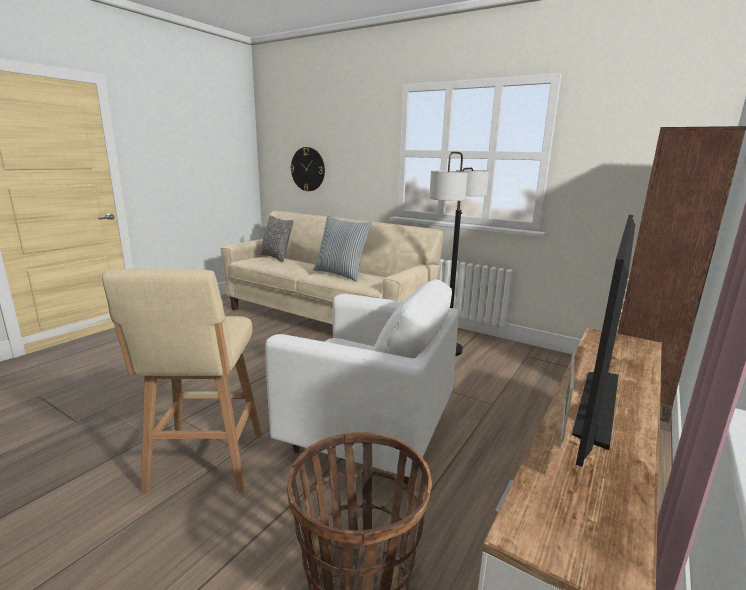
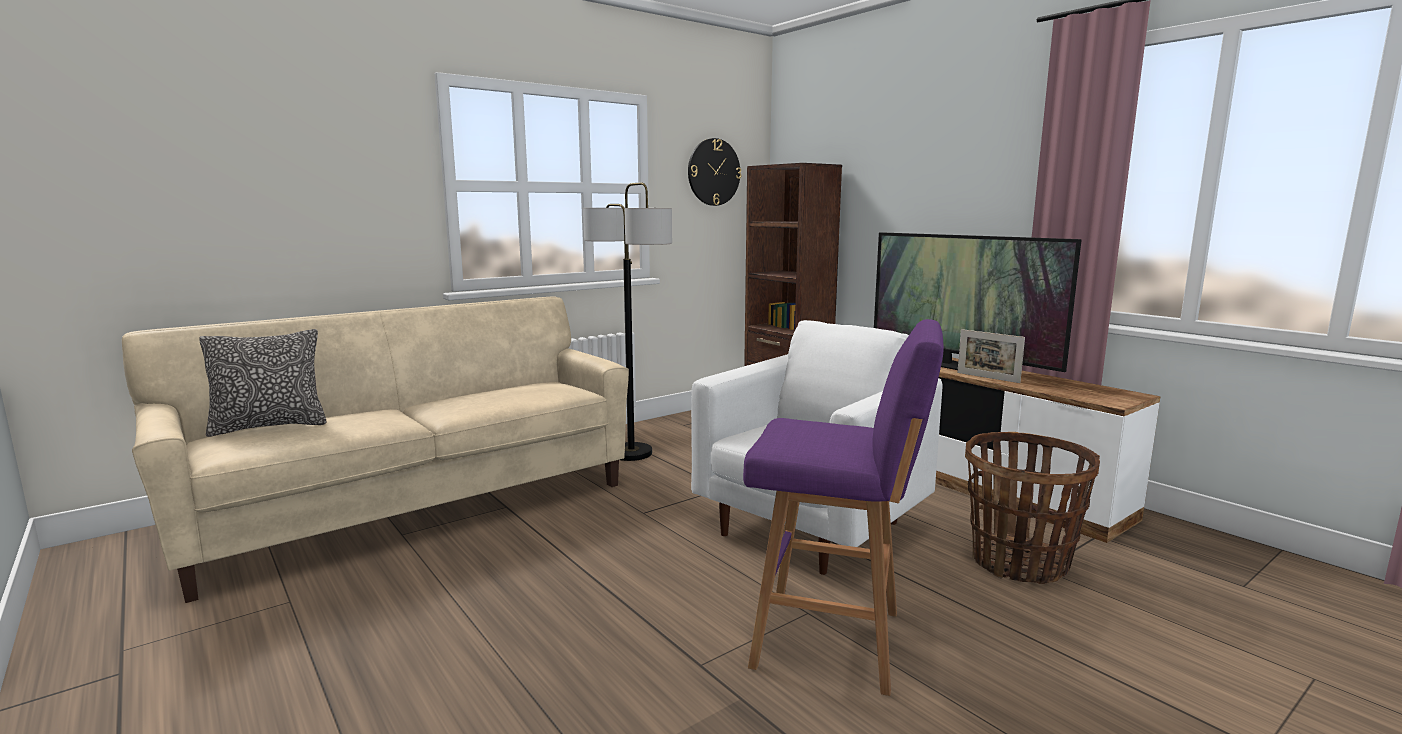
camera: 70 degrees left, 5 degrees down
(205, 464) = (834, 640): beige stool -> purple stool
(308, 169) = (201, 222): wall clock -> wall clock (713, 172)
(341, 274) = (486, 398): pillow -> none

